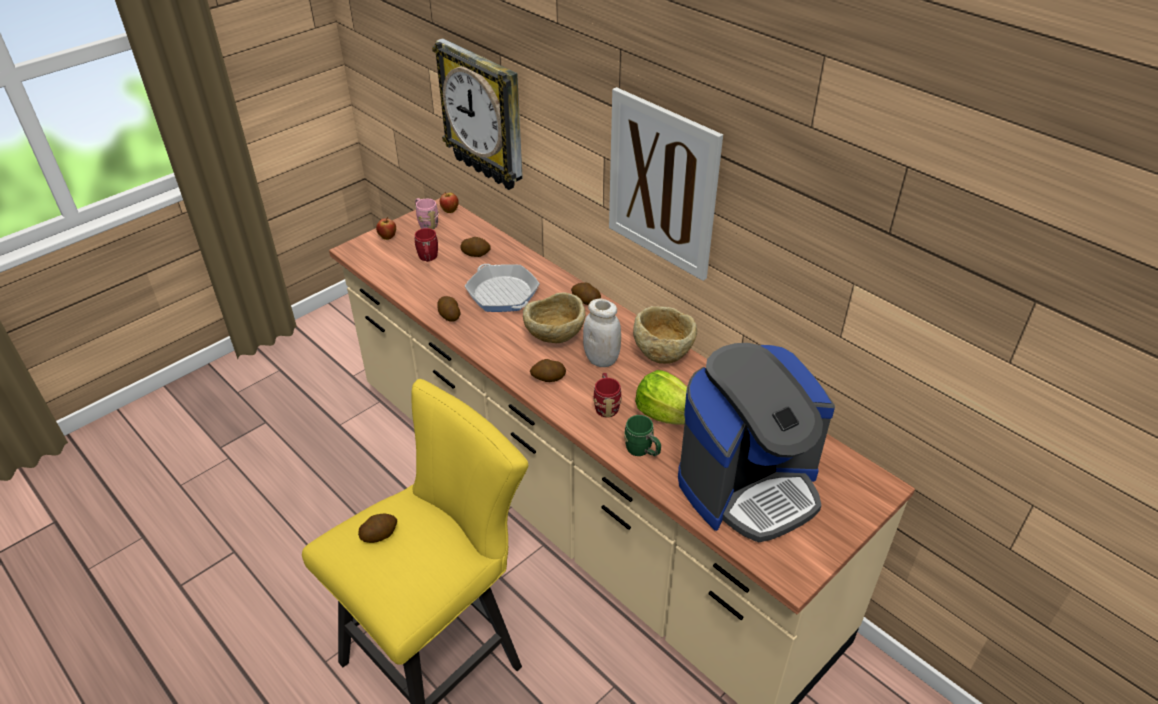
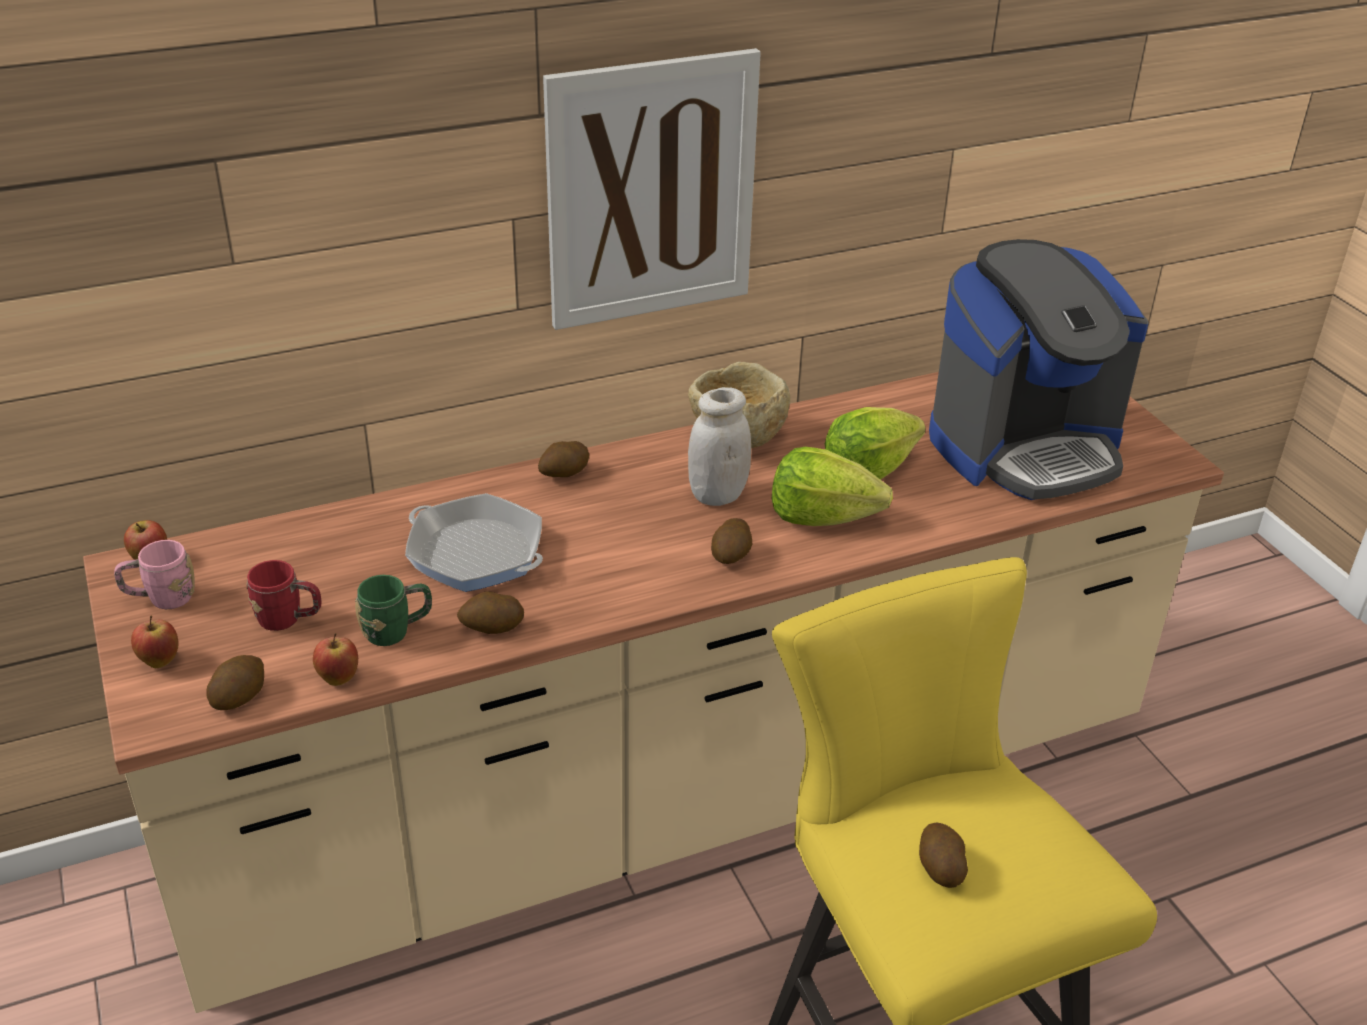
camera: 70 degrees left, 5 degrees down
(396, 285) = (338, 678): none -> apple
(476, 254) = (328, 557): potato -> potato (239, 696)
(484, 115) = (186, 310): wall clock -> none
(502, 293) = (476, 553): frying pan -> frying pan turned 45 degrees clockwise
(554, 338) = (636, 526): beige bowl -> none
(606, 405) = (822, 516): red mug -> lettuce
(642, 451) = (930, 510): green mug -> green mug (397, 631)
(748, 485) = (1025, 447): coffee machine -> coffee machine turned 75 degrees clockwise

